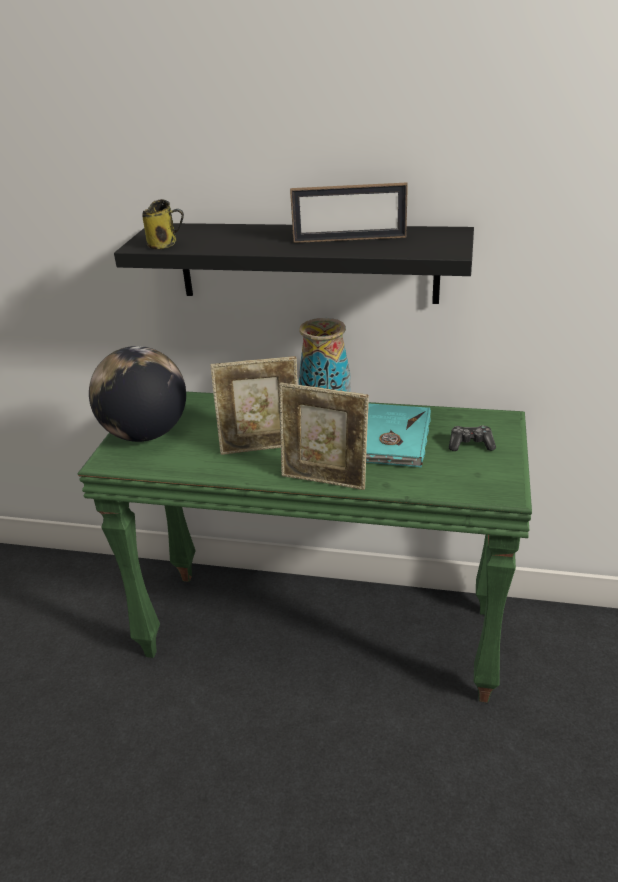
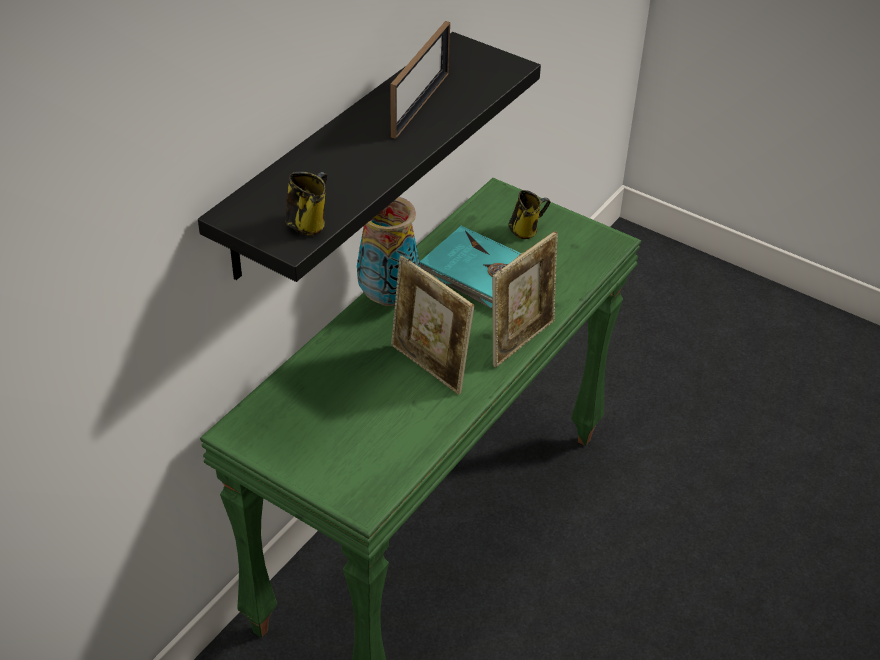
camera: 70 degrees left, 10 degrees up
(146, 434) = (327, 455): globe -> none
(261, 447) = (429, 367): picture frame -> picture frame turned 120 degrees clockwise
(470, 444) = (525, 230): game controller -> mug

